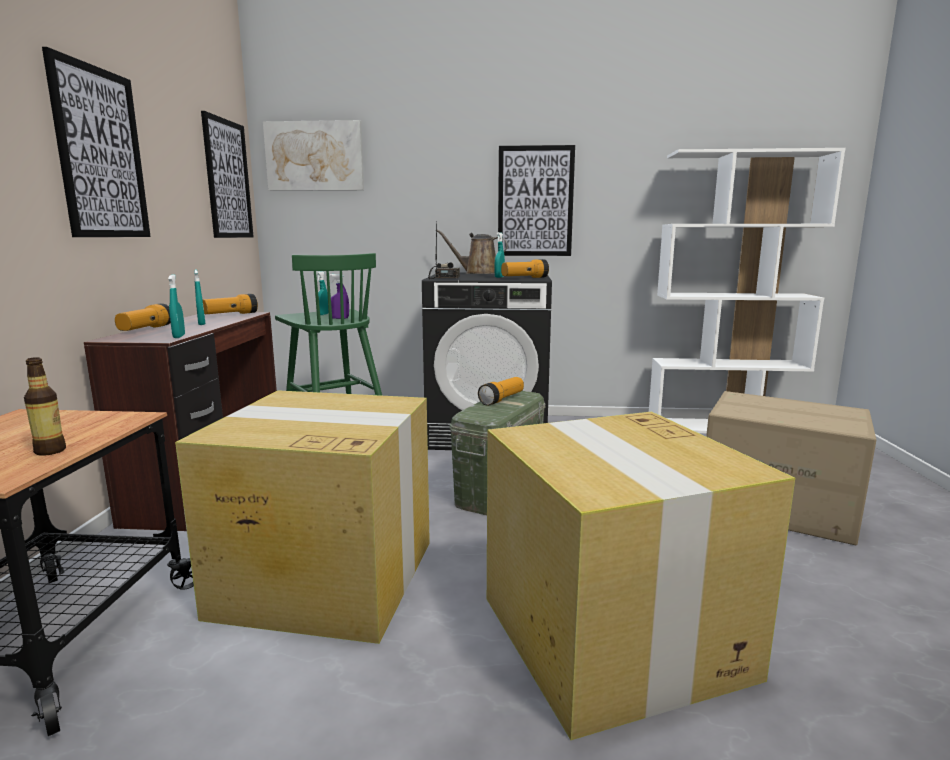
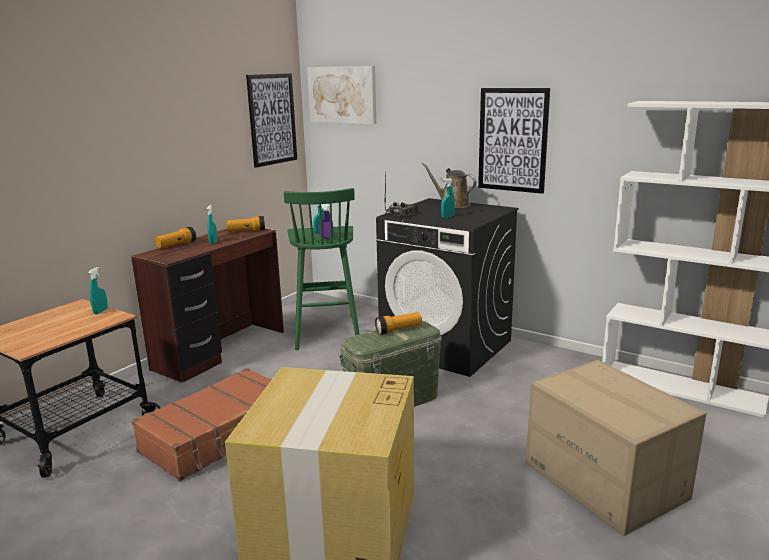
camera: 30 degrees right, 5 degrees up
(50, 451) = (61, 335): bottle -> none
(100, 153) = (152, 132): picture -> none
(179, 336) = (180, 257): turquoise spray bottle -> turquoise spray bottle (100, 311)
(324, 577) = (220, 435): cardboard box -> brown suitcase
(524, 278) = (464, 221): flashlight -> none

